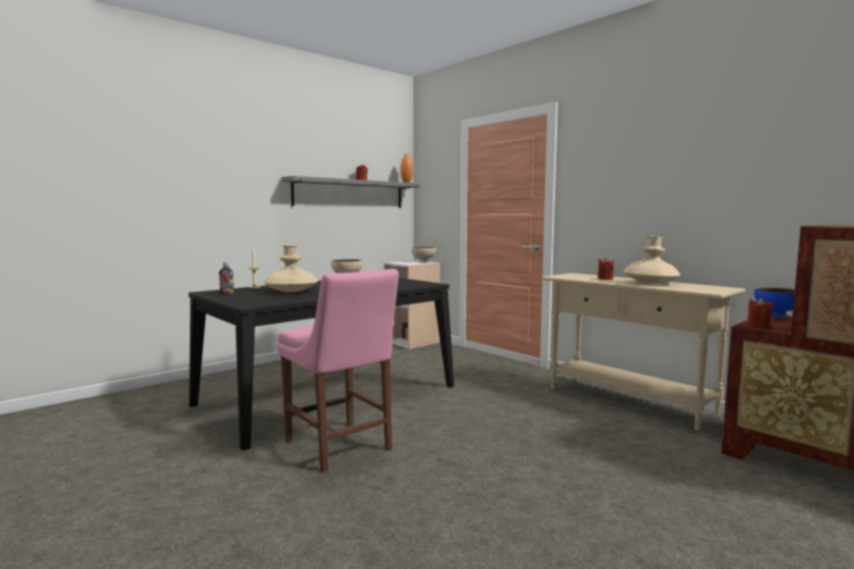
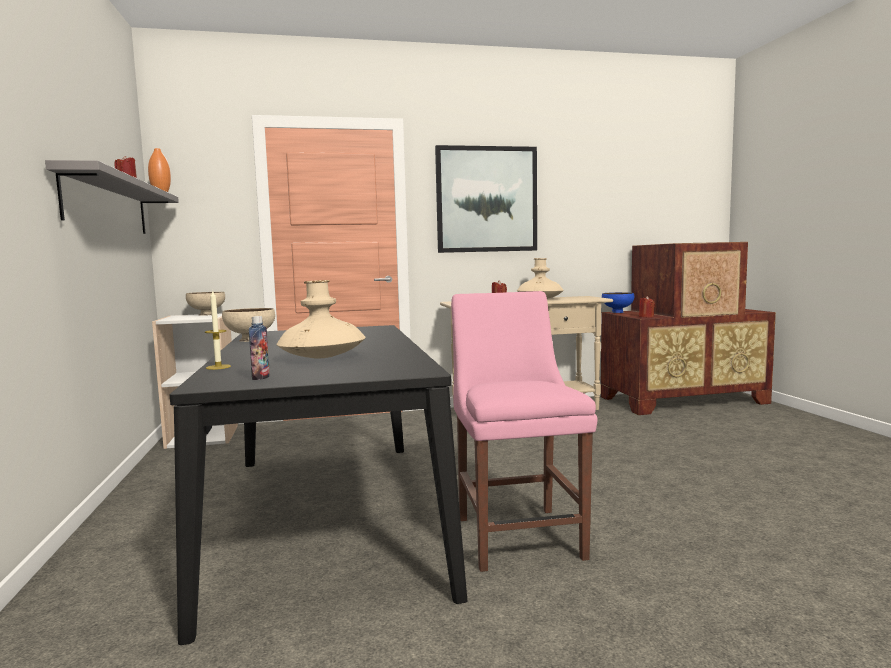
camera: 60 degrees left, 0 degrees up
(340, 447) = (517, 534): pink chair -> pink chair turned 90 degrees counterclockwise
(627, 171) = (486, 199): none -> picture

